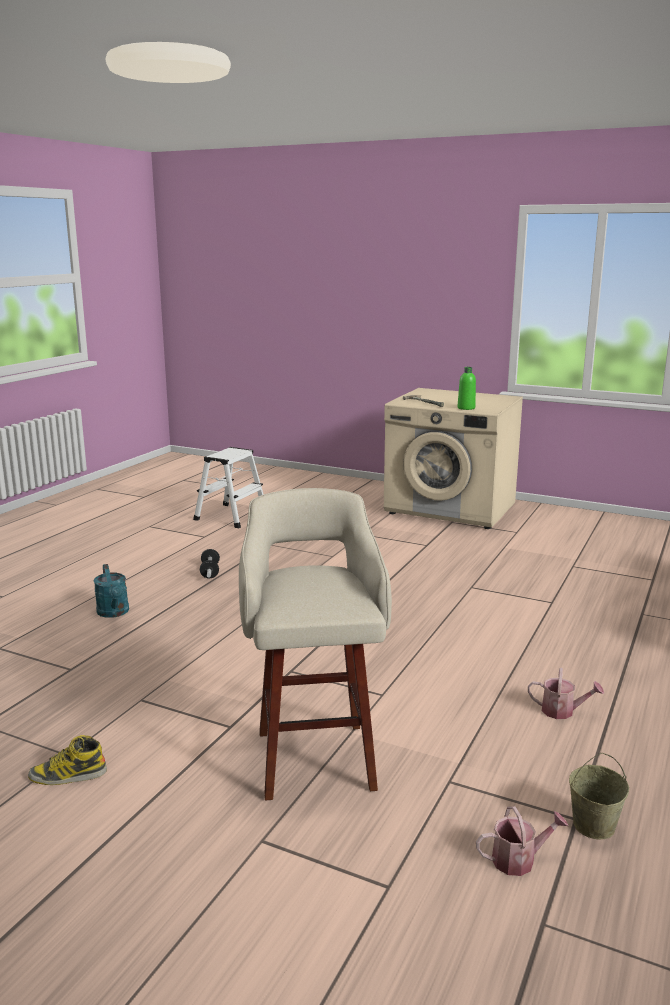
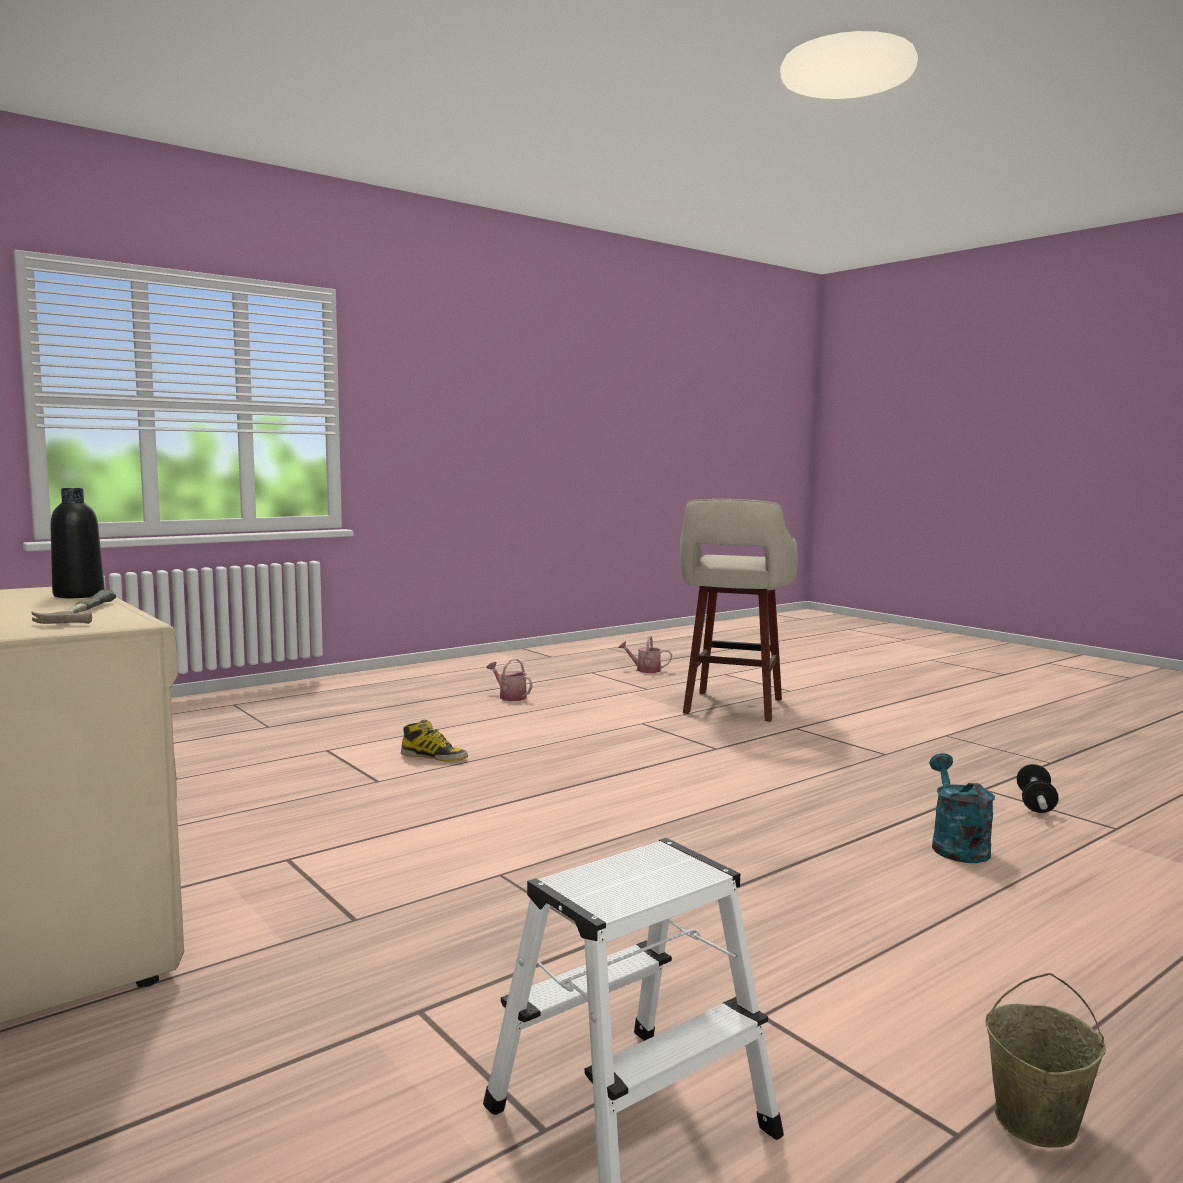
camera: 155 degrees left, 10 degrees down
(68, 776) = (938, 726): boot -> boot (434, 757)
(210, 572) = (774, 890): dumbbell -> dumbbell (1035, 803)
(466, 408) = (79, 595): green bottle -> black bottle
(593, 825) = (585, 670): beige bucket -> beige bucket (1035, 1122)

